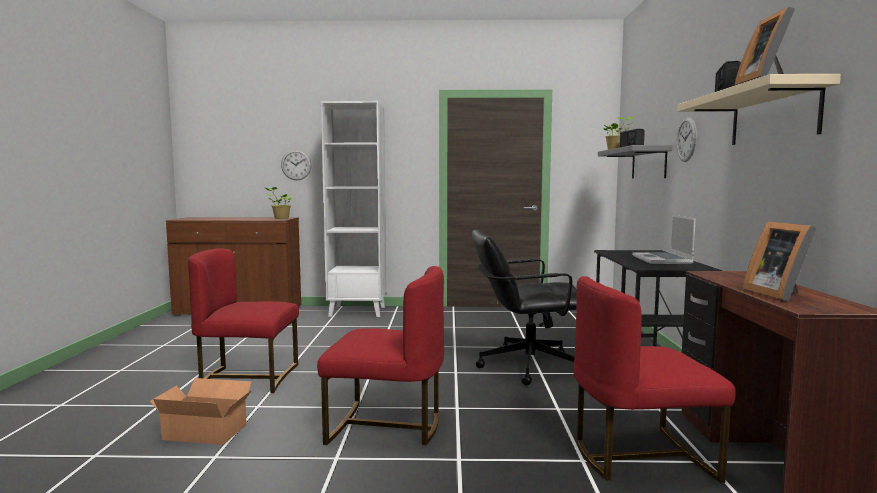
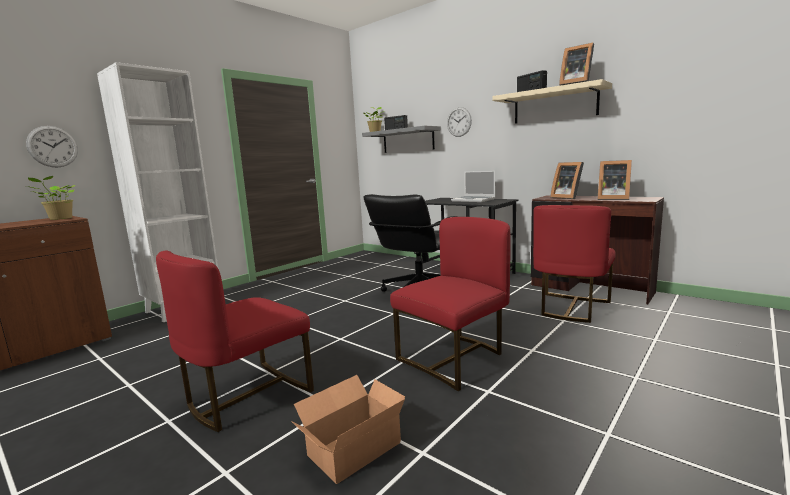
camera: 50 degrees left, 5 degrees up
(738, 279) = (567, 197): none -> picture frame

